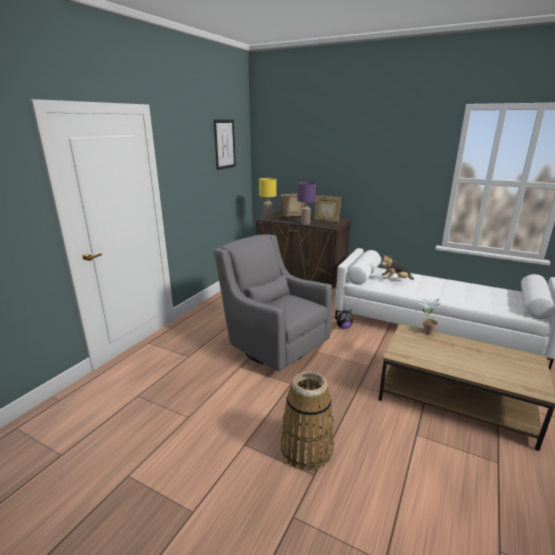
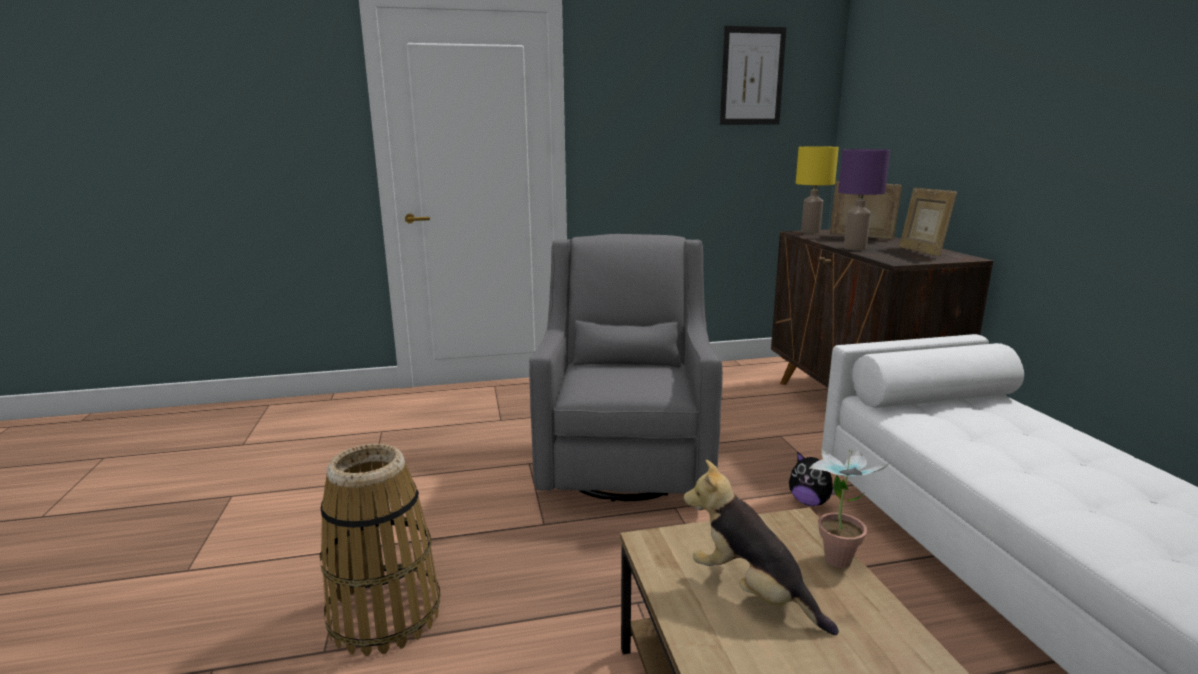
camera: 50 degrees right, 5 degrees down
(395, 280) = (990, 432): plush toy -> plush toy (752, 592)

